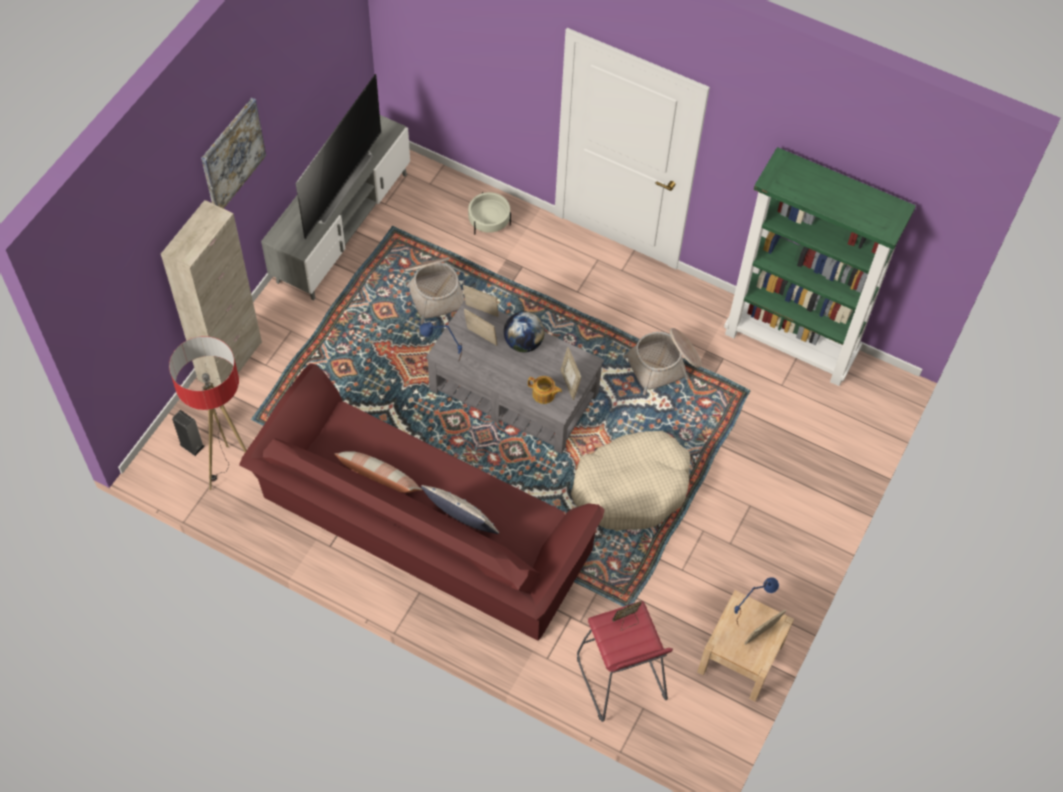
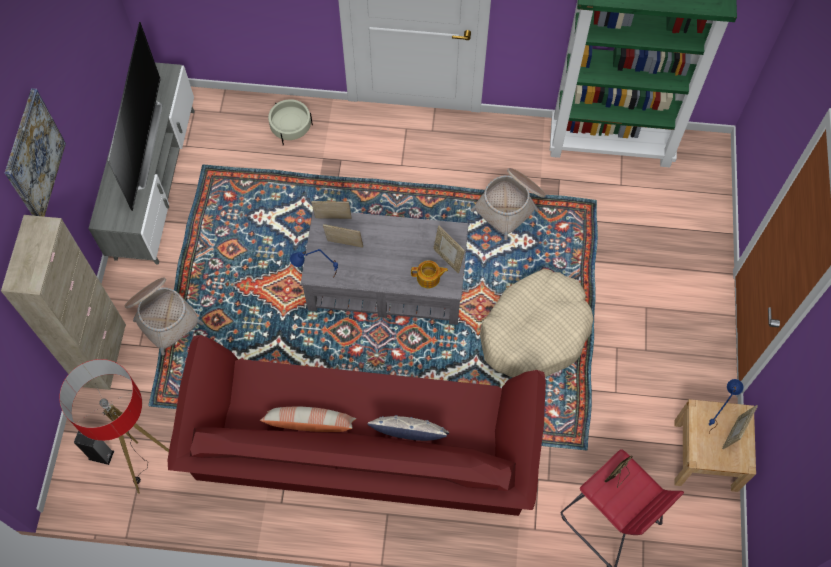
camera: 20 degrees left, 5 degrees up
(434, 291) = (270, 213): basket -> basket (163, 316)
(523, 343) = (386, 235): globe -> none

